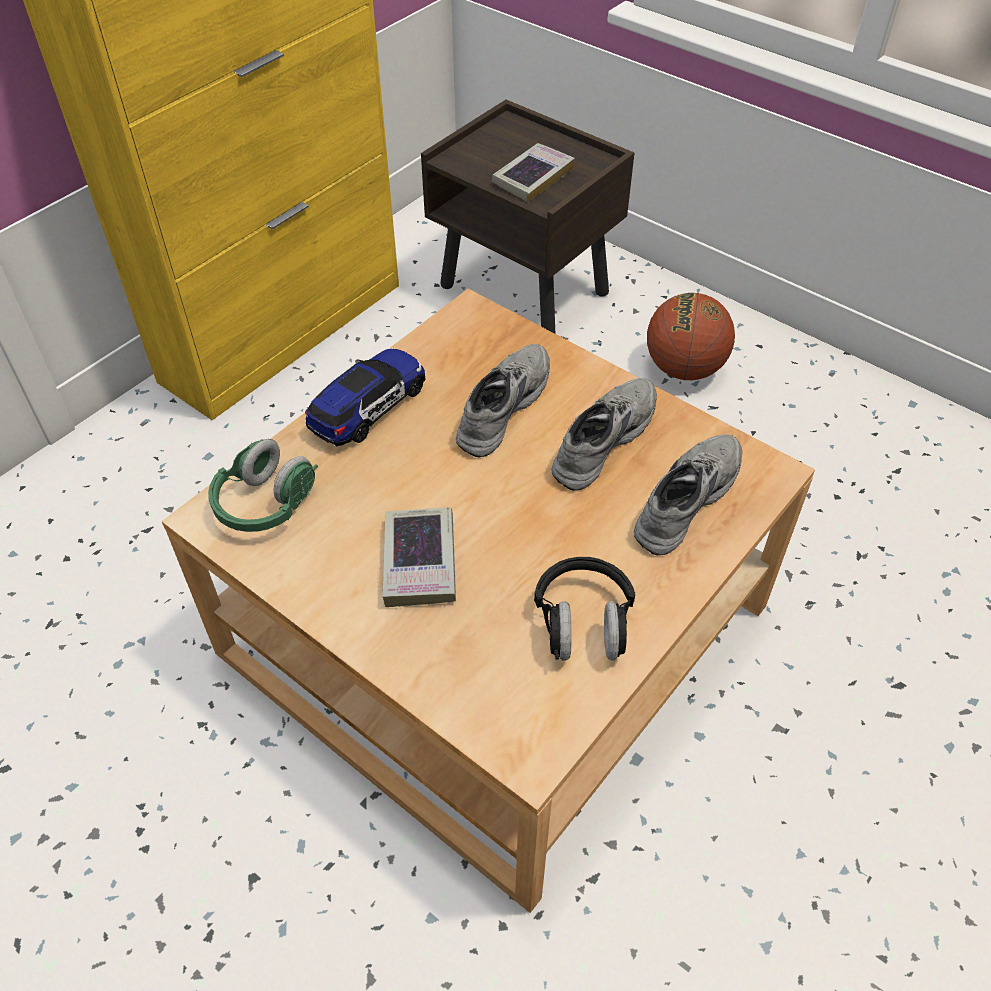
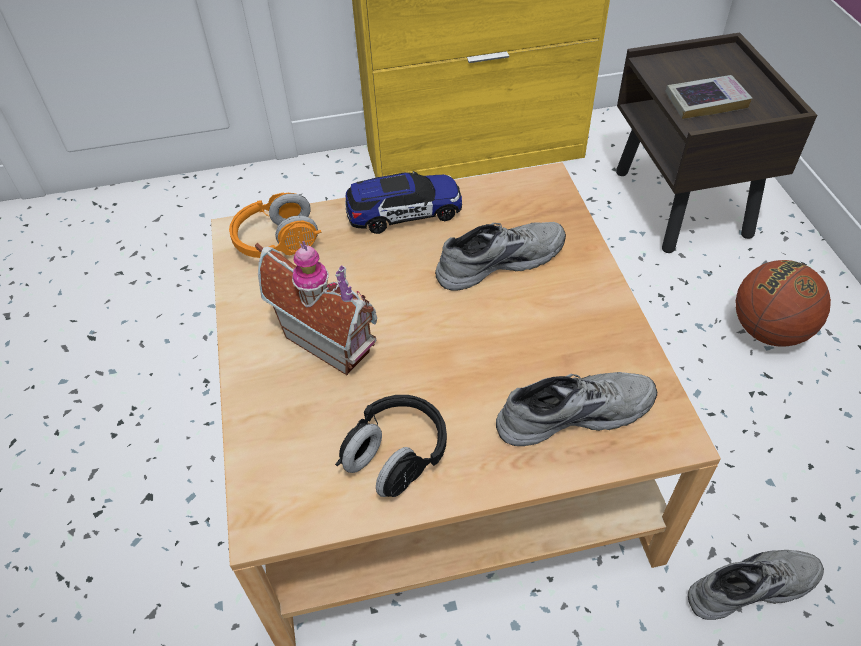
camera: 40 degrees right, 0 degrees up
(265, 504) = (277, 242): green headphones -> orange headphones
(420, 562) = (331, 338): book -> toy house
(600, 439) = (551, 326): grey shoe -> grey shoe (749, 584)

